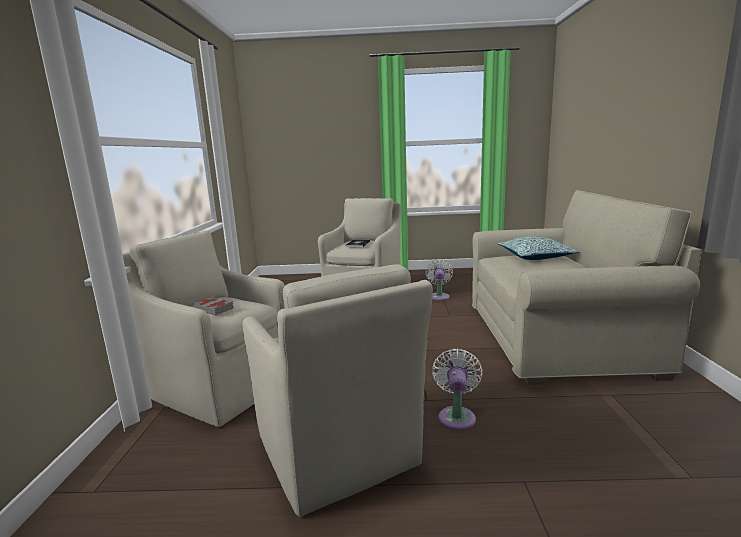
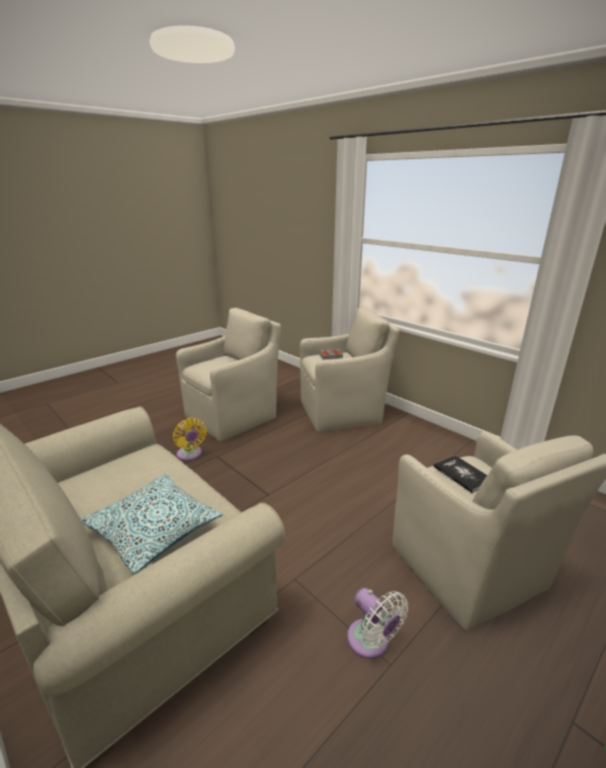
camera: 135 degrees right, 10 degrees up
(337, 454) = (233, 416): beige armchair -> beige armchair turned 120 degrees clockwise
(457, 416) = (190, 455): white fan -> yellow fan

